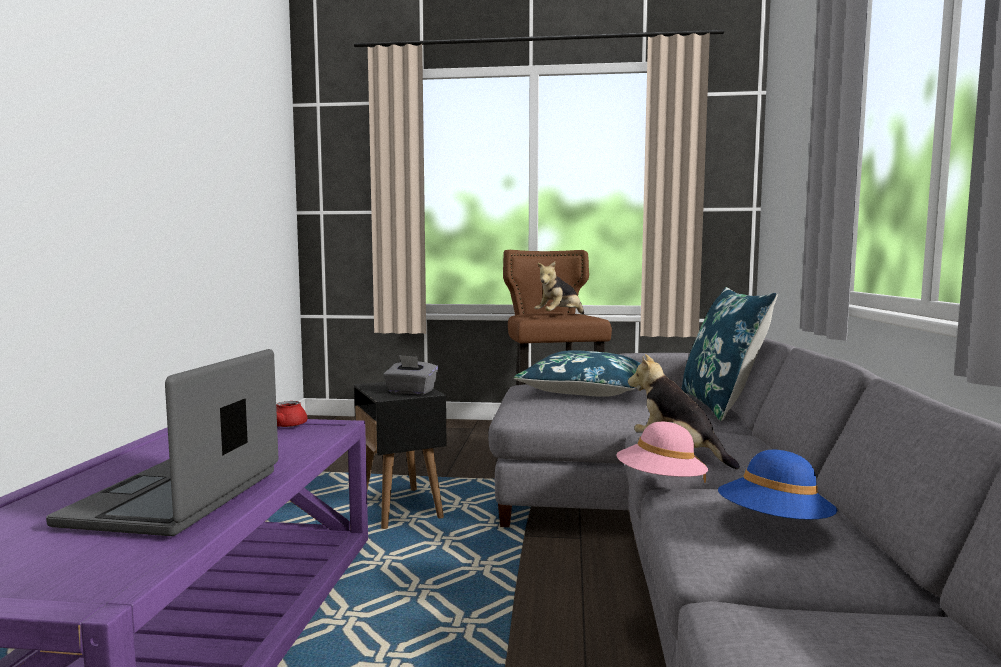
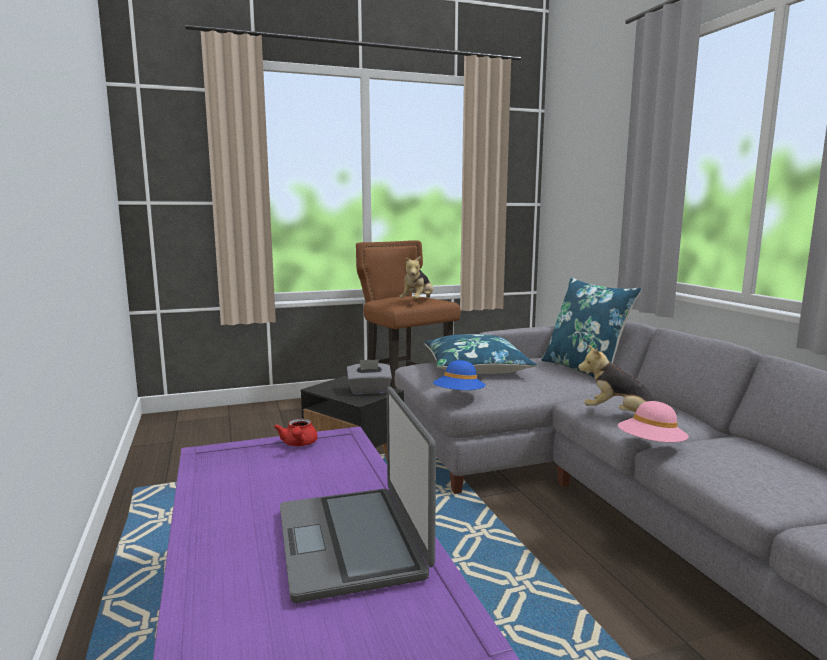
camera: 25 degrees left, 5 degrees up
(774, 526) = (763, 466): blue hat -> blue hat (459, 396)

